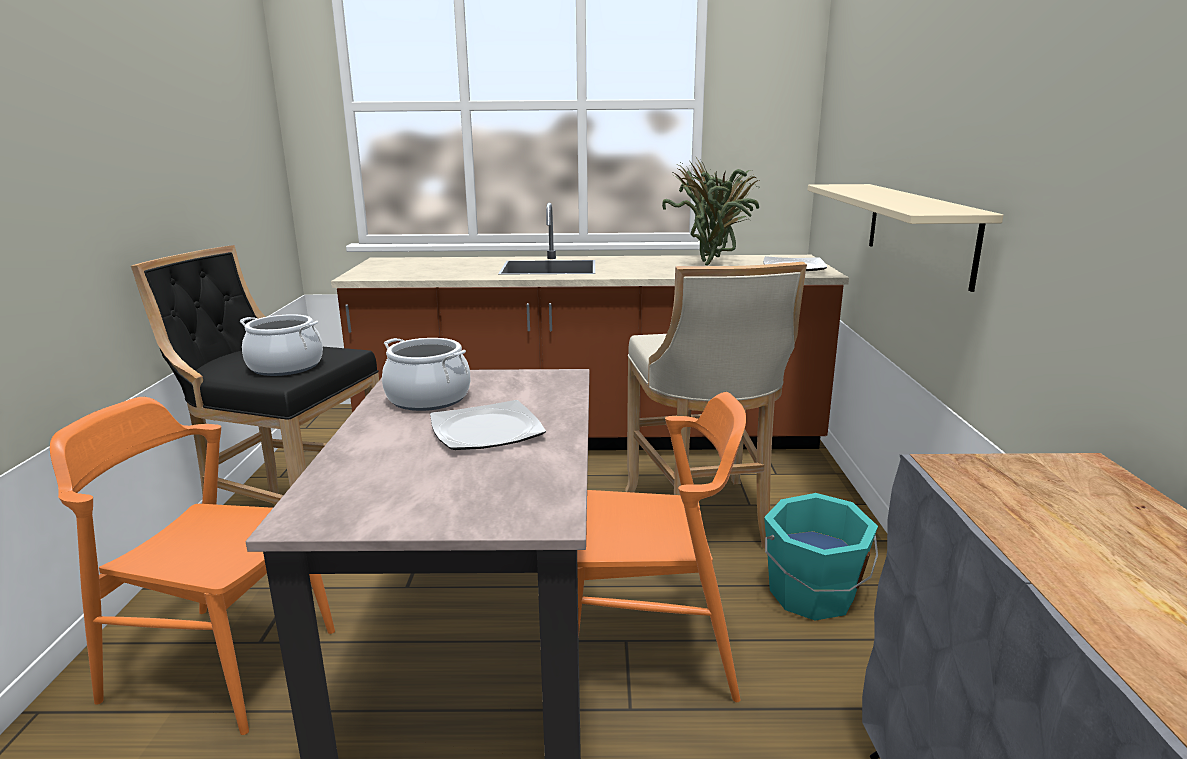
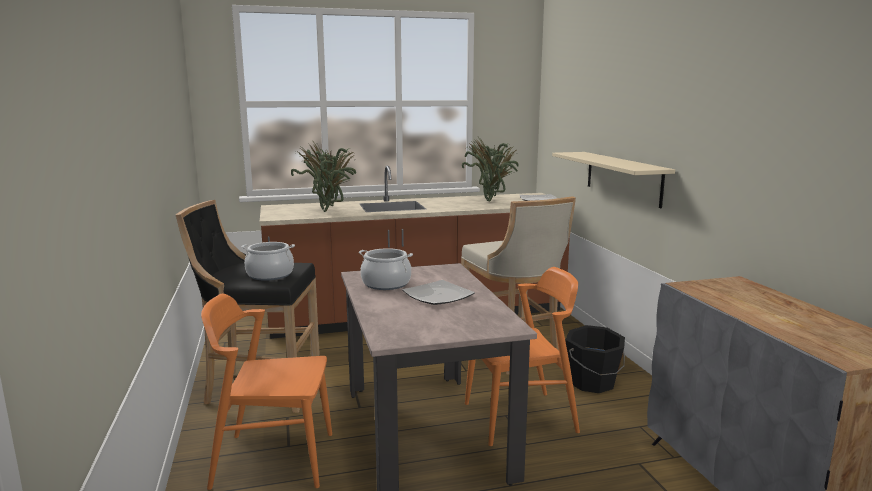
camera: 15 degrees left, 5 degrees down
(448, 270) = (329, 211): none -> potted plant
(812, 596) = (592, 382): turquoise bucket -> black bucket

